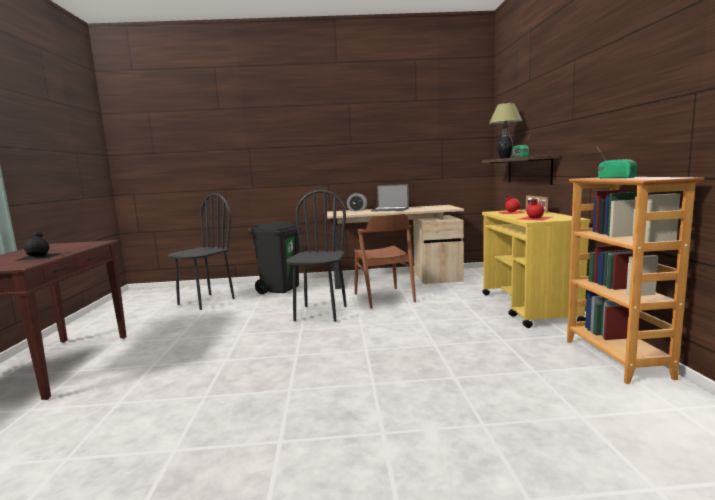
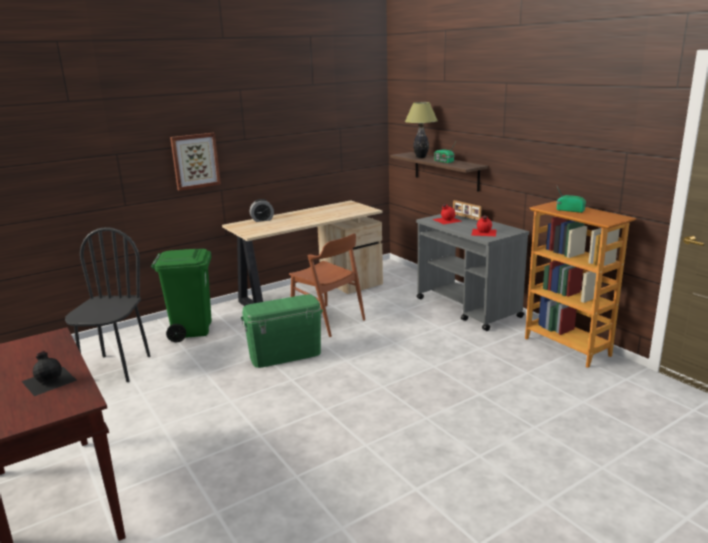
camera: 30 degrees left, 10 degrees up
(280, 289) = (192, 330): black trash can -> green trash can
(307, 158) = (195, 161): none -> picture
(320, 313) = (285, 354): black chair -> green storage box
(391, 209) = (303, 216): laptop -> none
(528, 308) = (468, 308): yellow cart -> grey cart

